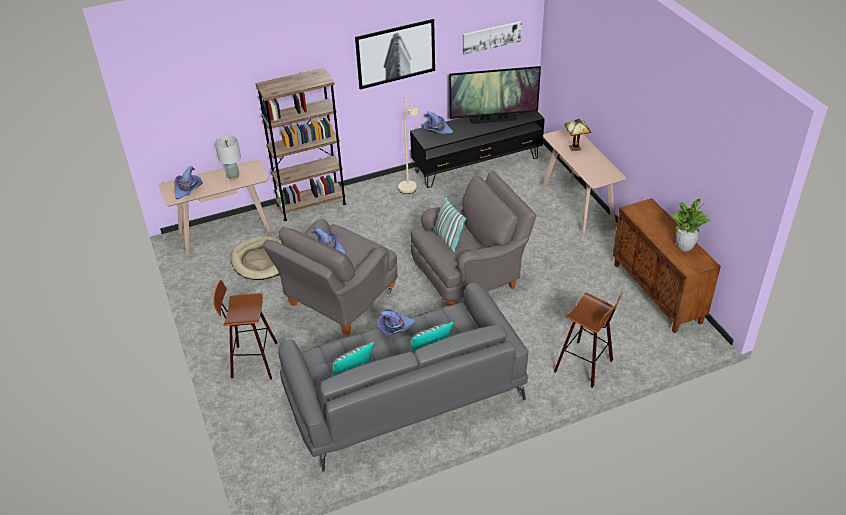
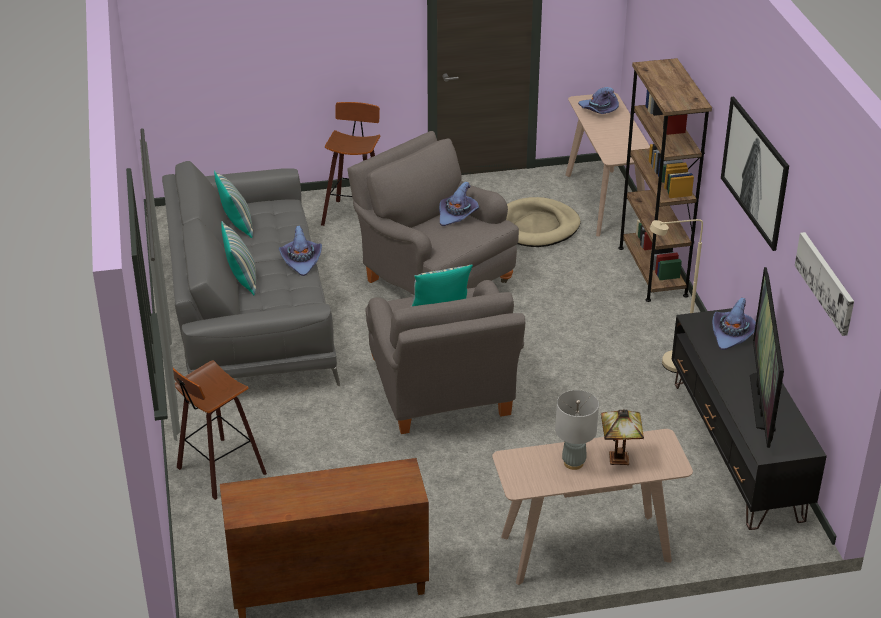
camera: 100 degrees right, 5 degrees down
(233, 177) = (617, 140): grey table lamp -> grey table lamp (573, 463)
(684, 247) = (287, 502): potted plant -> none

